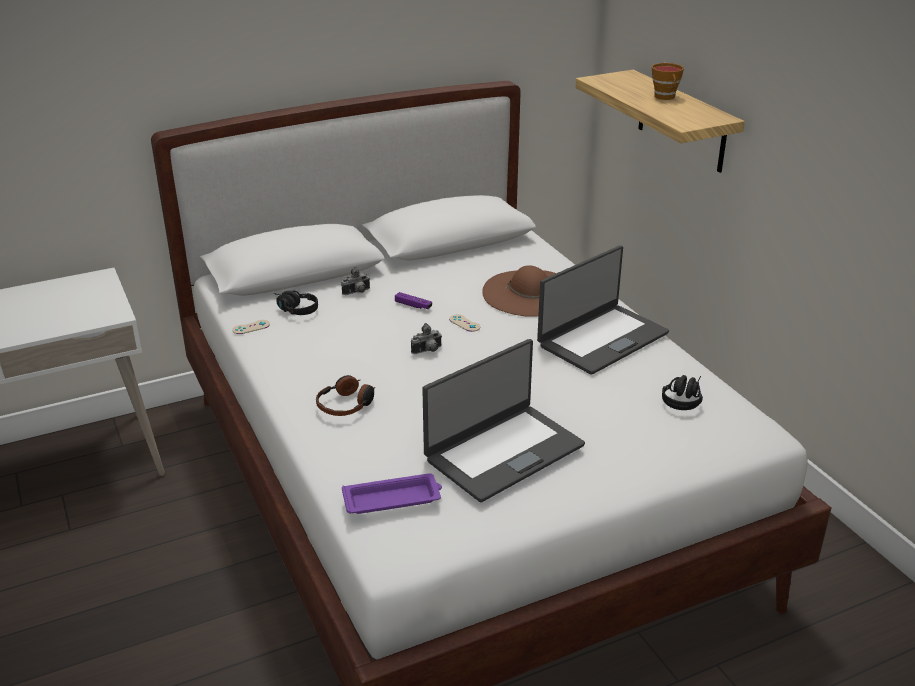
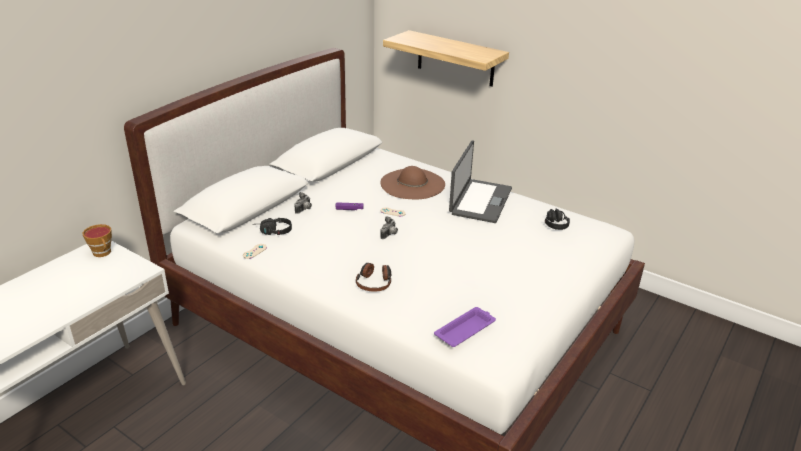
camera: 30 degrees left, 0 degrees up
(503, 451) = (497, 281): laptop -> none
(665, 97) = (450, 44): cup -> cup (103, 253)

